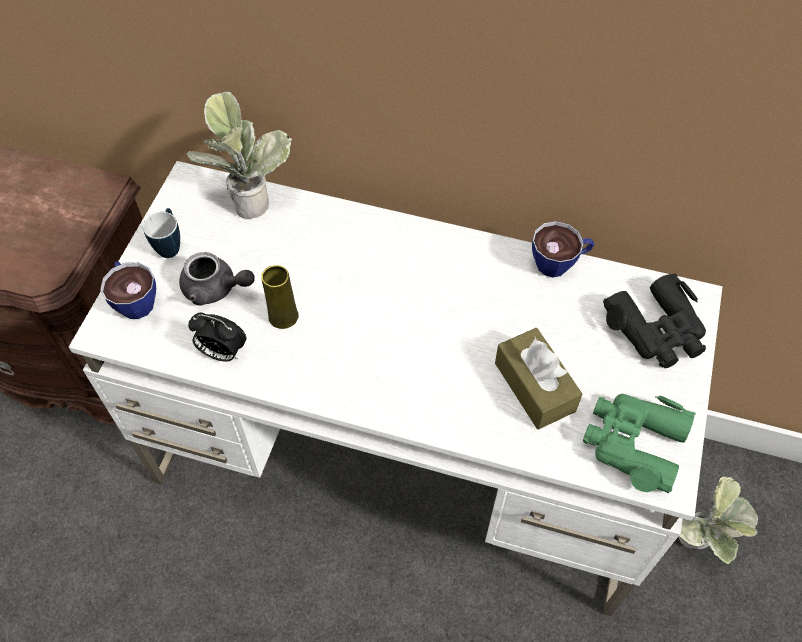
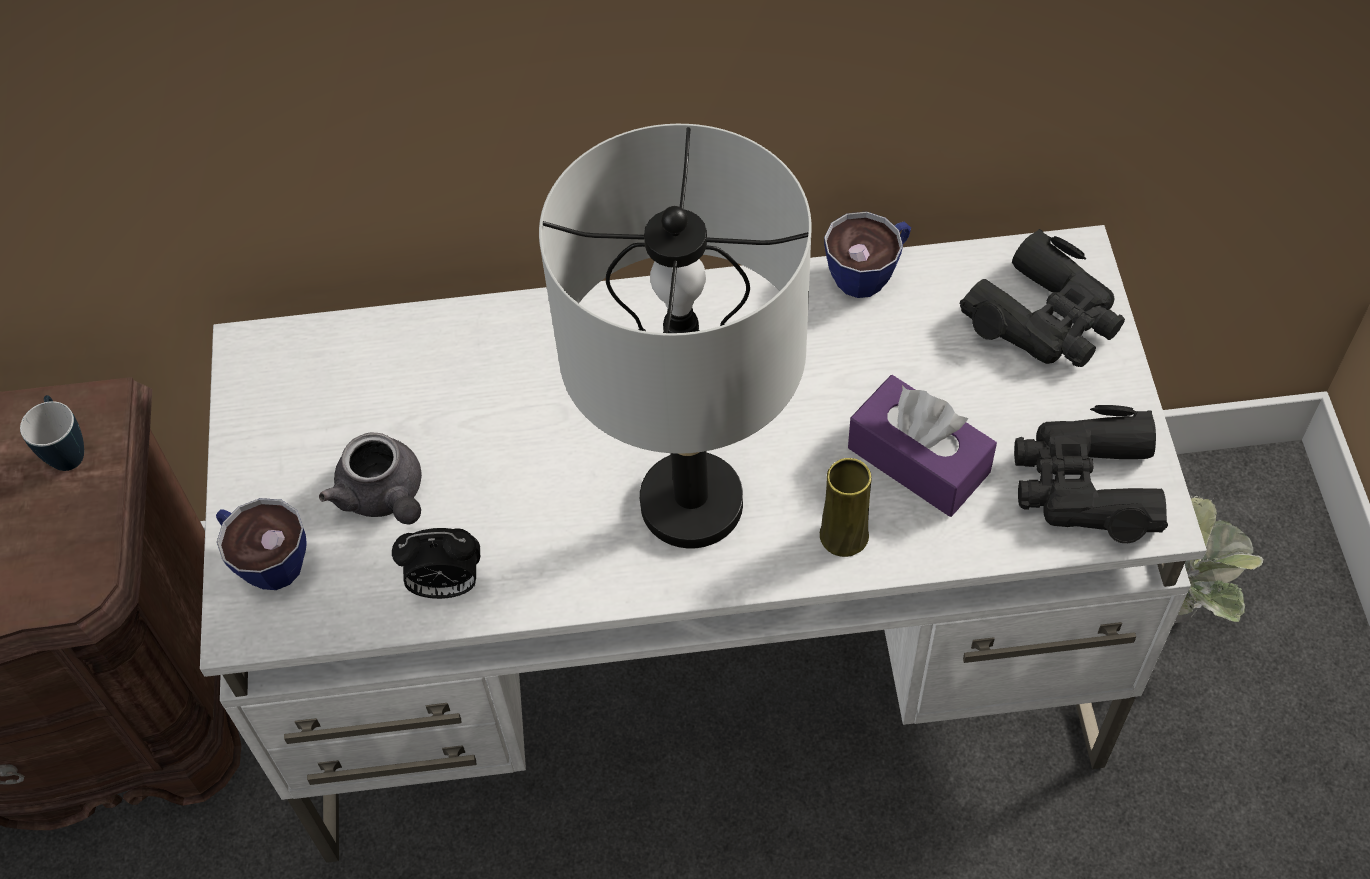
camera: 20 degrees left, 0 degrees up
(170, 245) = (277, 458): mug -> mug (67, 450)
(215, 289) = (384, 497): grey teapot -> grey teapot turned 60 degrees clockwise
(248, 197) = (360, 341): potted plant -> none
(283, 316) = (509, 498): yellow vase -> yellow vase (844, 535)
(384, 361) = (691, 505): none -> grey table lamp
(534, 387) = (918, 460): brown tissue box -> purple tissue box
(633, 443) = (1085, 485): green binoculars -> black binoculars

